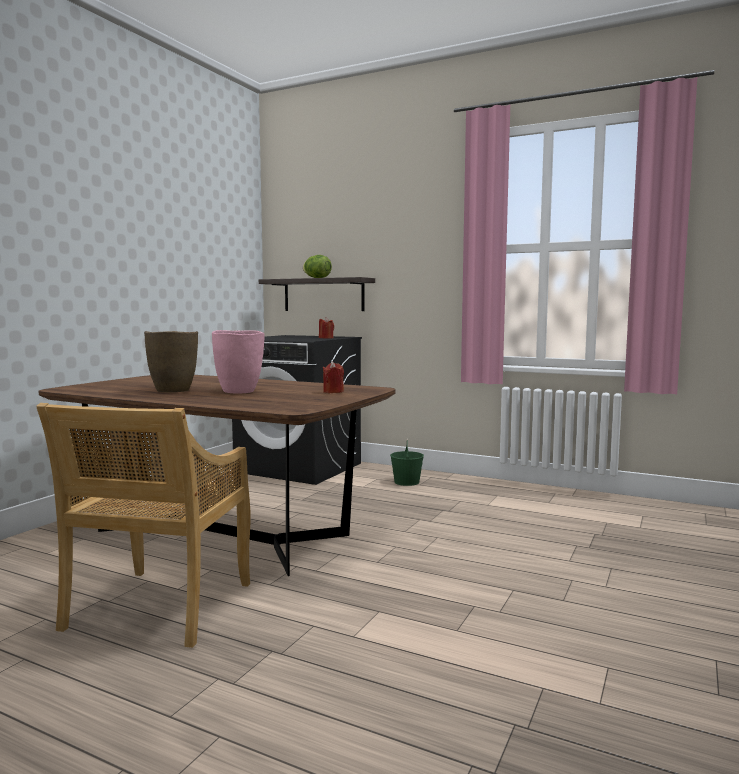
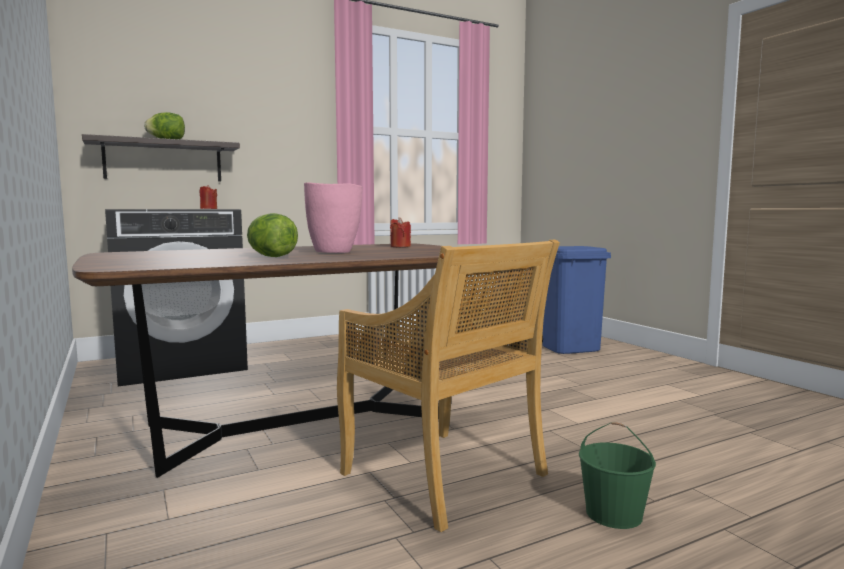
camera: 55 degrees left, 0 degrees up
(173, 391) = (271, 256): brown vase -> lettuce
(407, 482) = (314, 348): green bucket -> green bucket (615, 514)
(656, 573) = (570, 348): none -> blue trash can

